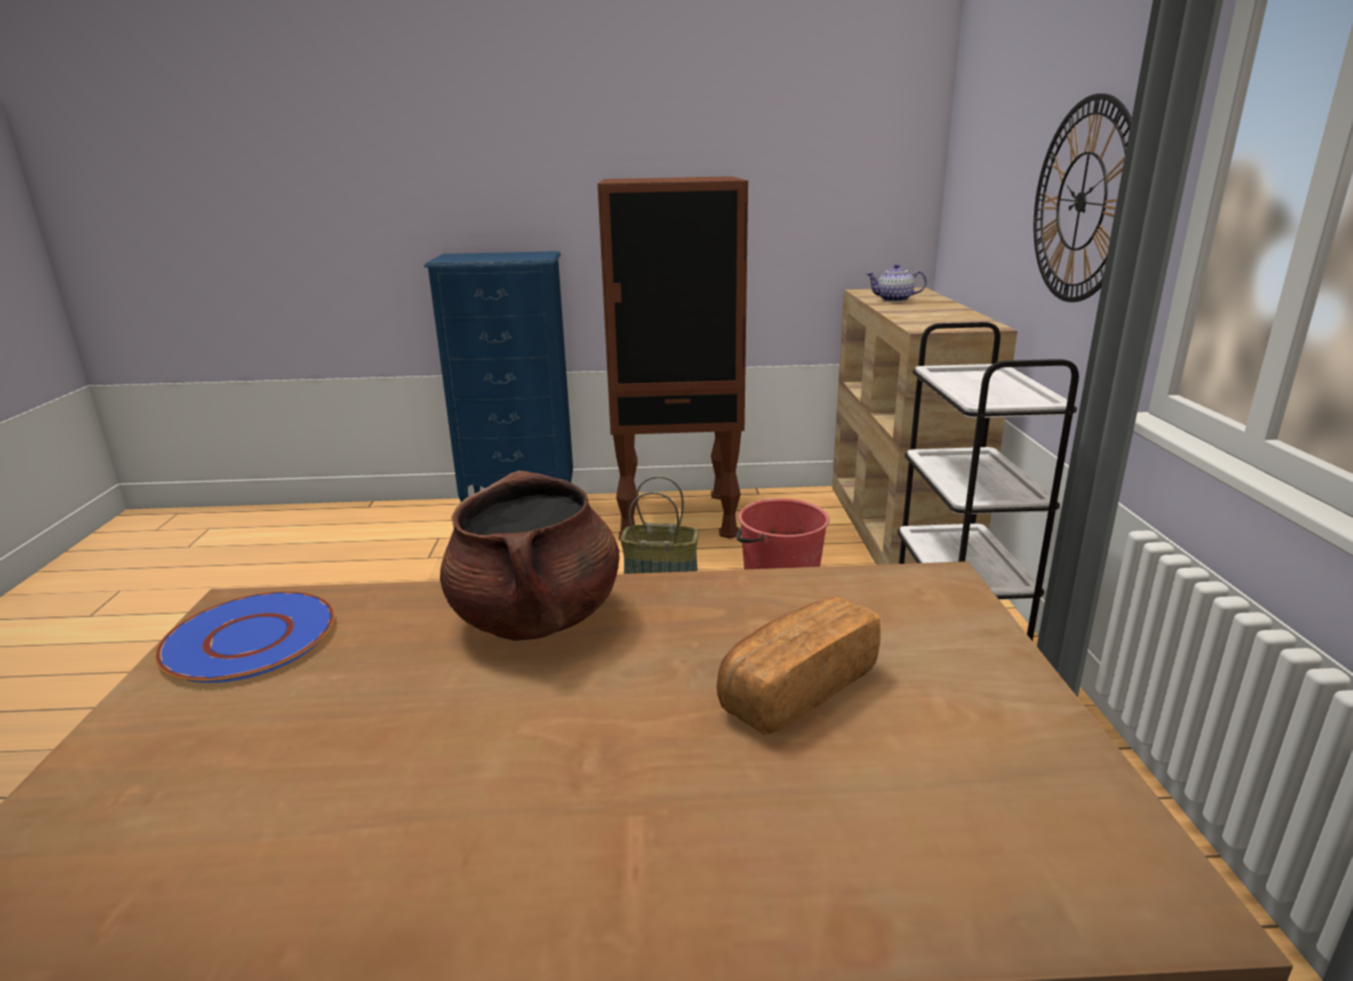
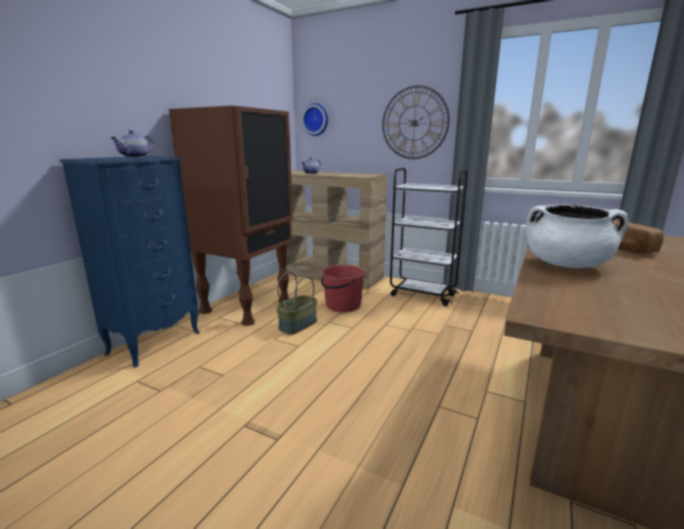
camera: 60 degrees left, 5 degrees down
(250, 638) = (581, 311): blue plate -> none
(502, 257) = (135, 157): none -> teapot
(536, 618) = (566, 265): brown cooking pot -> white cooking pot
(963, 175) = (316, 119): none -> wall clock

